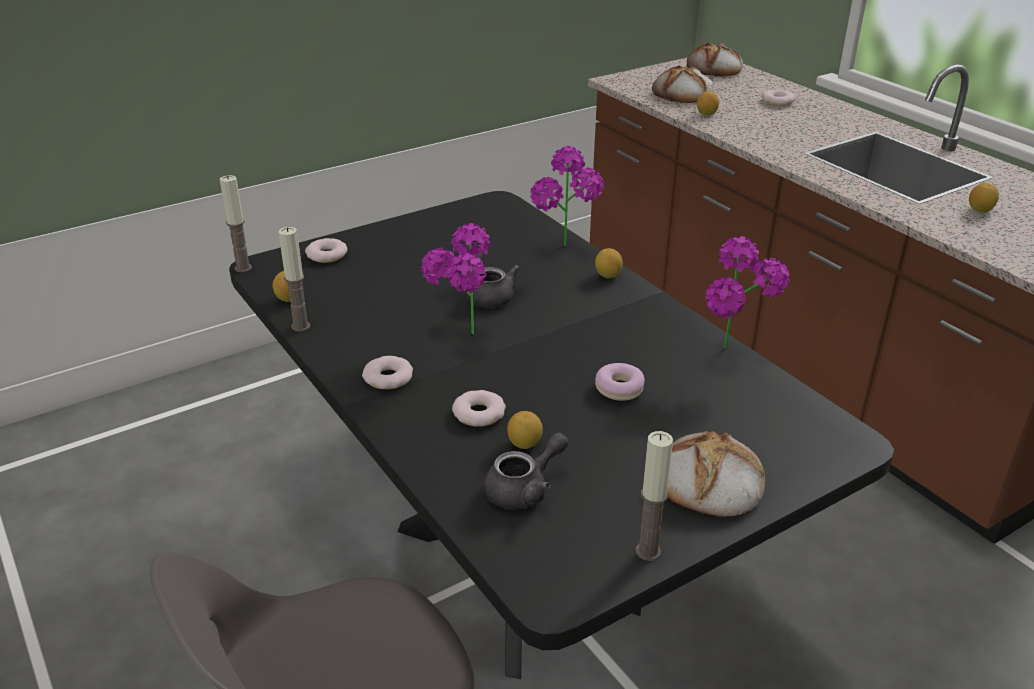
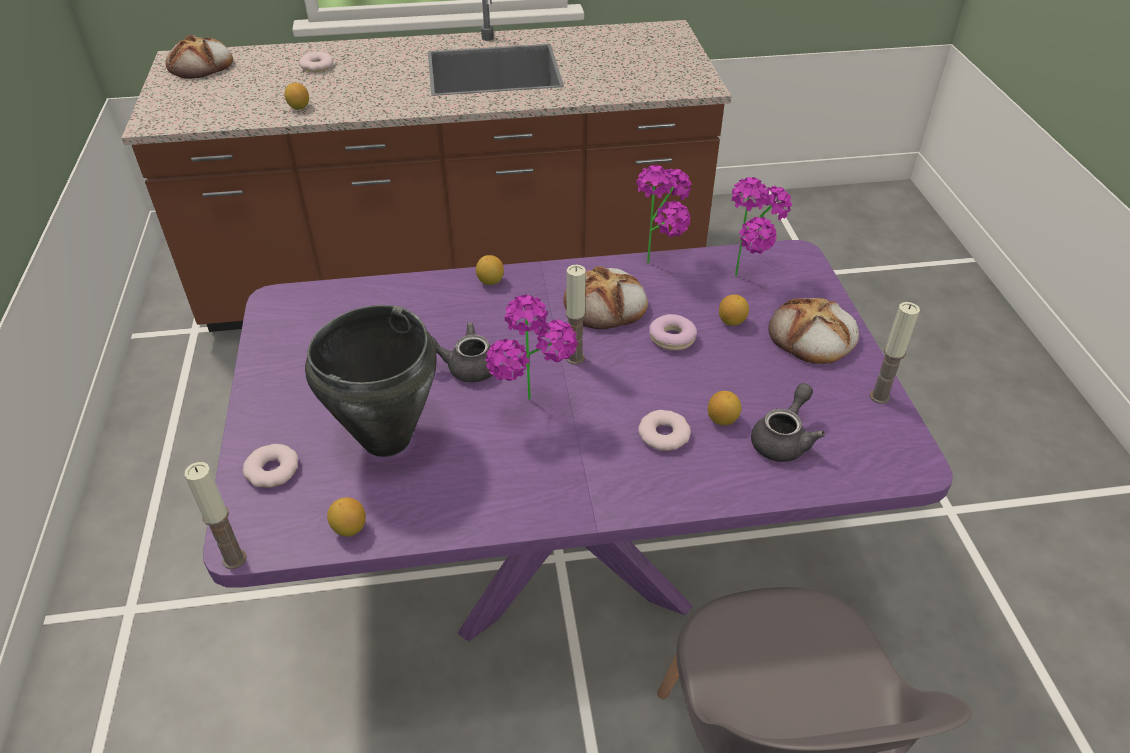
camera: 65 degrees left, 10 degrees up
(300, 326) = (421, 531): candle -> candle (575, 358)
(383, 286) = (385, 439): none -> black cooking pot
(388, 378) = (569, 482): donut -> none
(514, 564) = (565, 562): black dining table -> purple dining table
(524, 489) = (783, 439): grey teapot -> grey teapot turned 45 degrees clockwise
(566, 251) = (424, 290): potted plant -> potted plant (750, 279)
(682, 94) = (237, 101): bread -> bread (606, 304)
(980, 210) = (594, 69): lemon -> lemon (731, 321)

